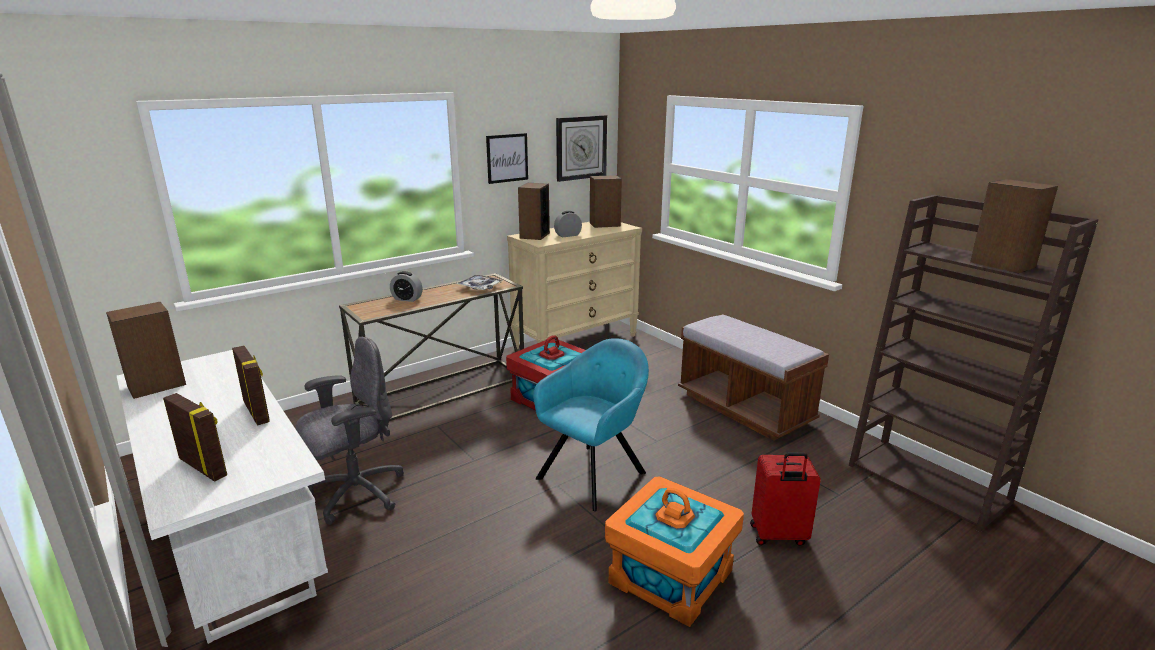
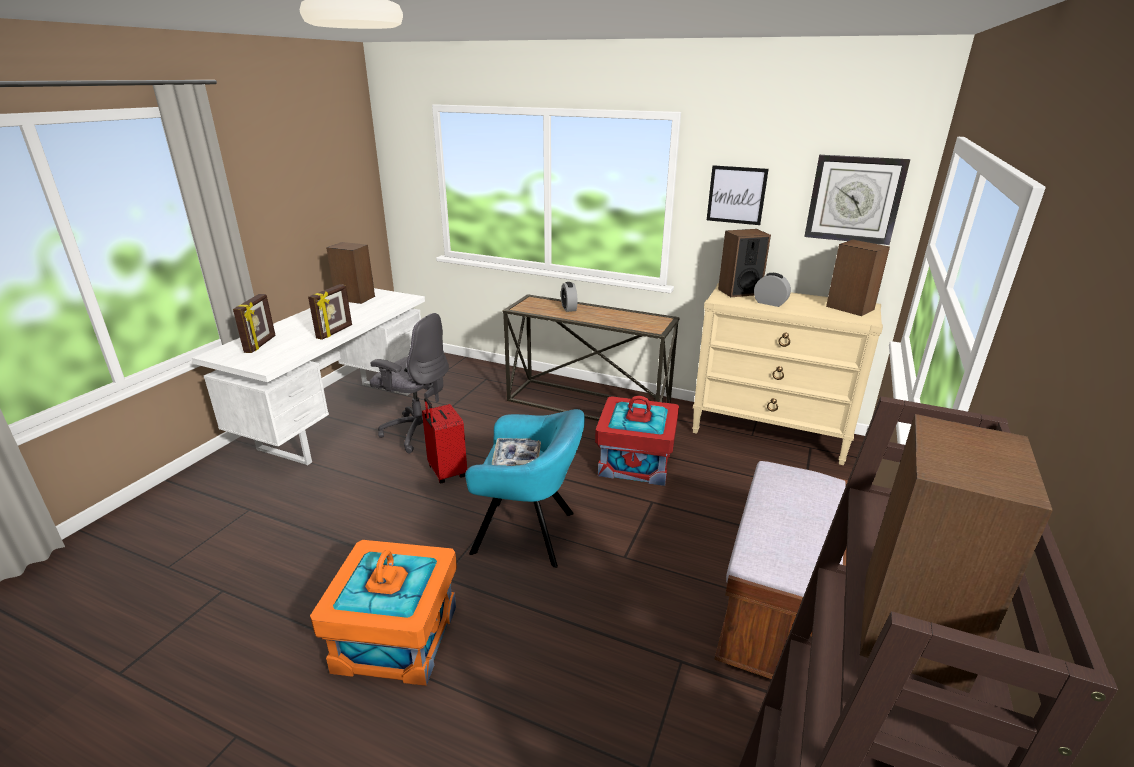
camera: 60 degrees right, 5 degrees up
(480, 287) = (633, 322): tray -> tray (517, 457)
(778, 536) = (510, 715): red suitcase -> red suitcase (446, 472)

